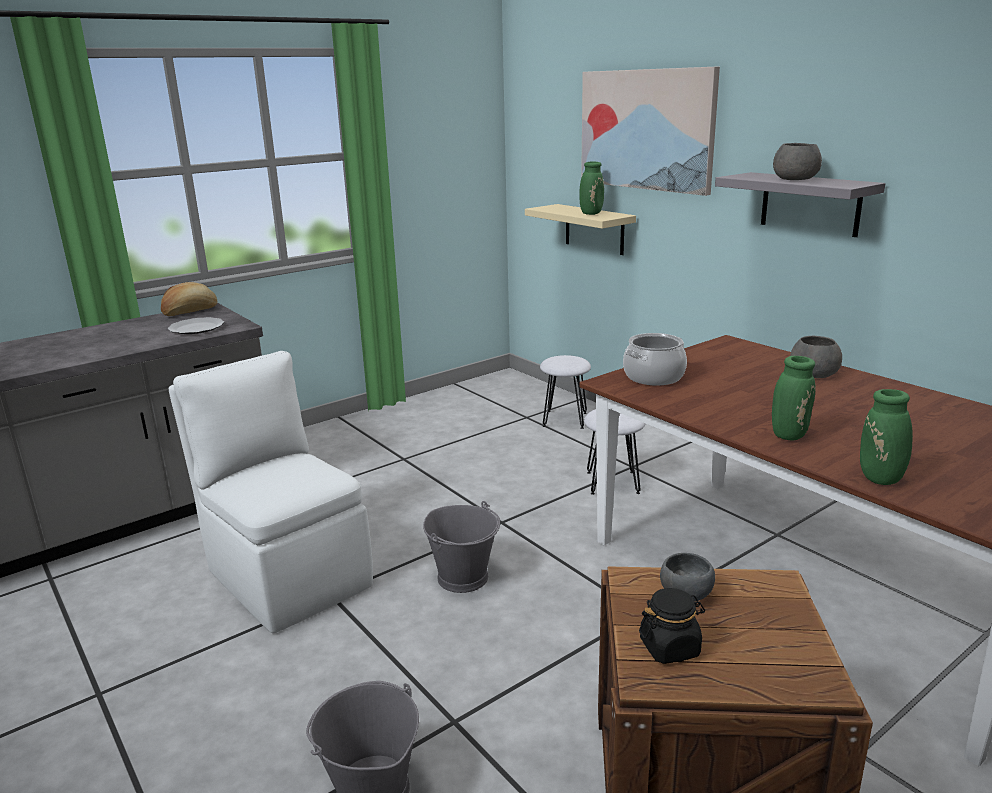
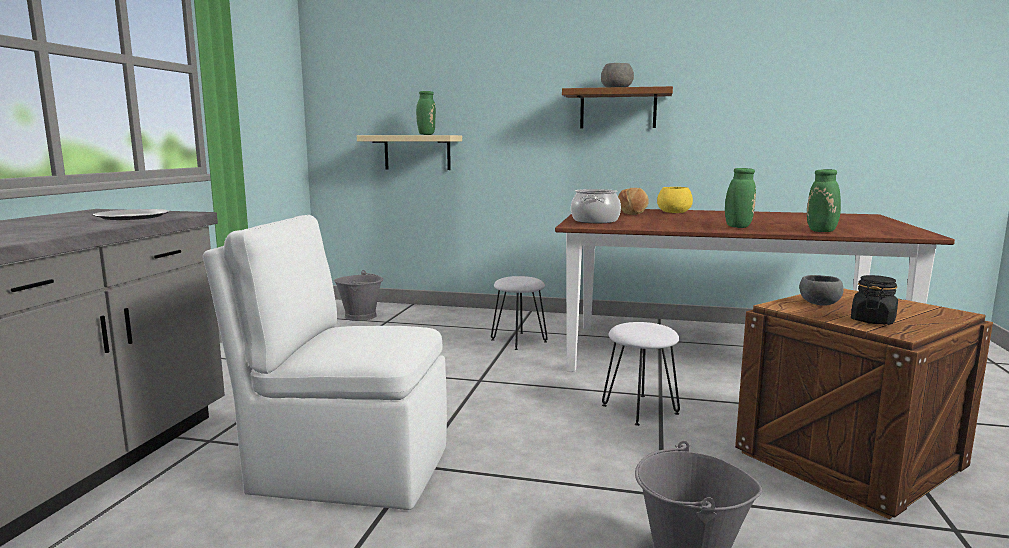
camera: 40 degrees left, 10 degrees down
(190, 312) = (78, 213): bread -> bread (633, 213)
(463, 577) = (511, 417): grey bucket -> grey bucket (361, 316)
(564, 419) = (420, 317): white stool -> white stool (639, 409)
(646, 129) = (468, 66): picture -> none
(810, 204) = (618, 109): grey shelf -> brown shelf
(814, 374) = (674, 212): grey bowl -> yellow bowl

